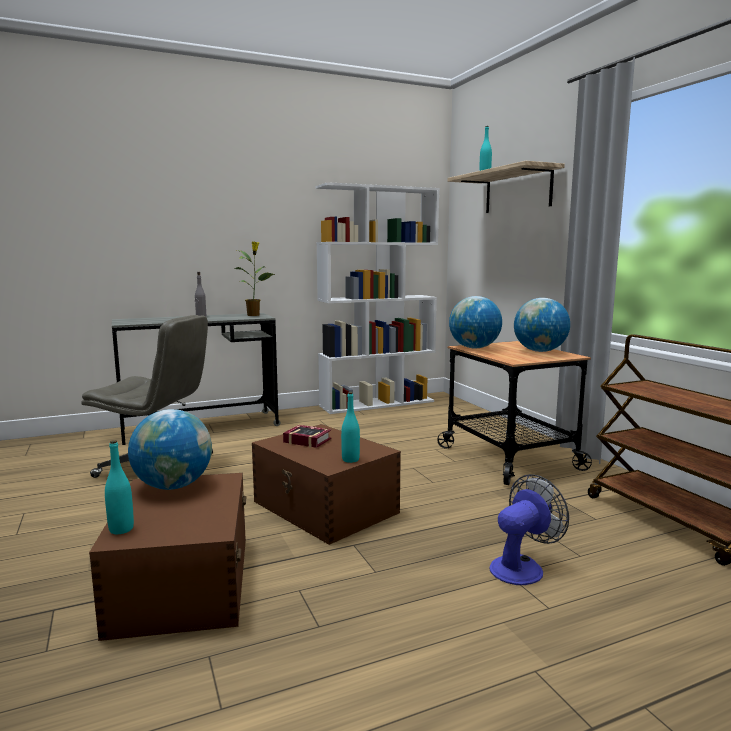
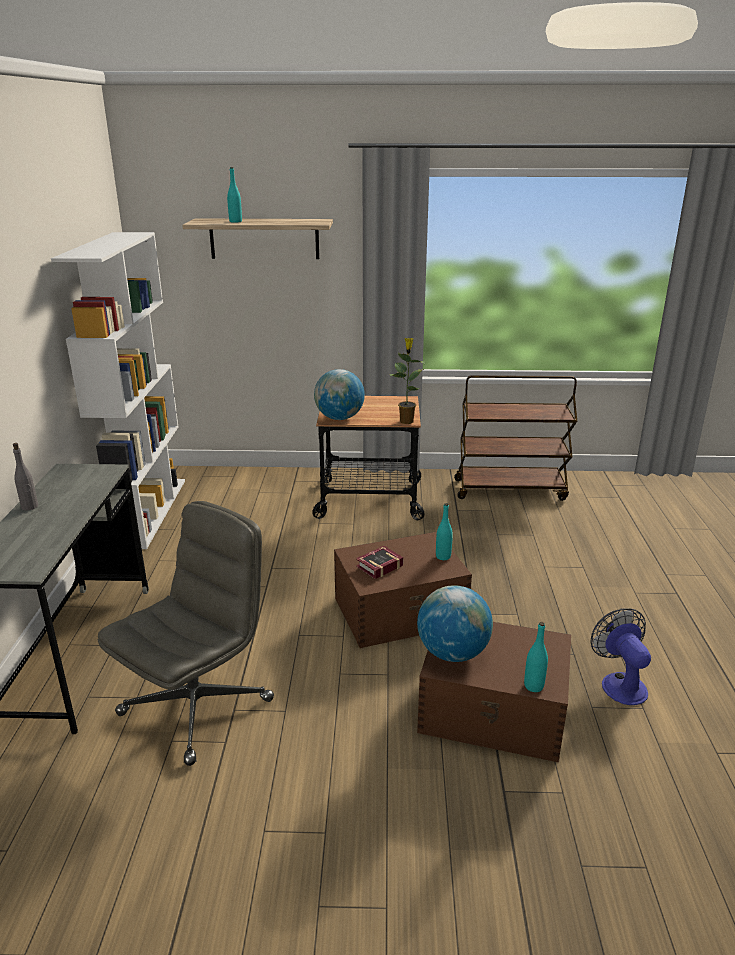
camera: 65 degrees left, 15 degrees up
(254, 315) = (79, 472): potted plant -> potted plant (406, 421)
(522, 567) = (537, 558): fan -> fan (619, 683)
(539, 351) = (380, 402): globe -> none

